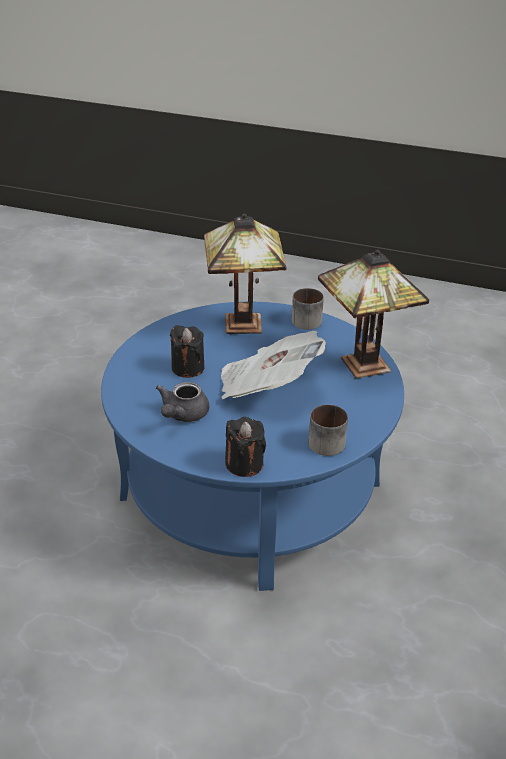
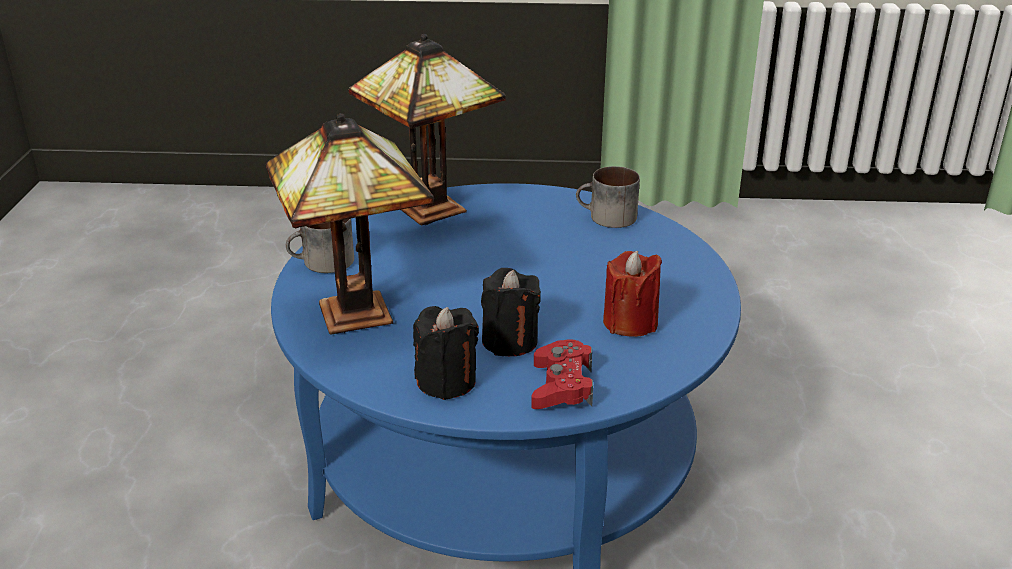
camera: 105 degrees left, 5 degrees down
(136, 377) = (562, 386): none -> red game controller
(182, 415) = (630, 322): grey teapot -> red candle
(244, 464) = (692, 261): black candle -> black candle (446, 381)
(267, 387) = (522, 268): newspaper -> none

